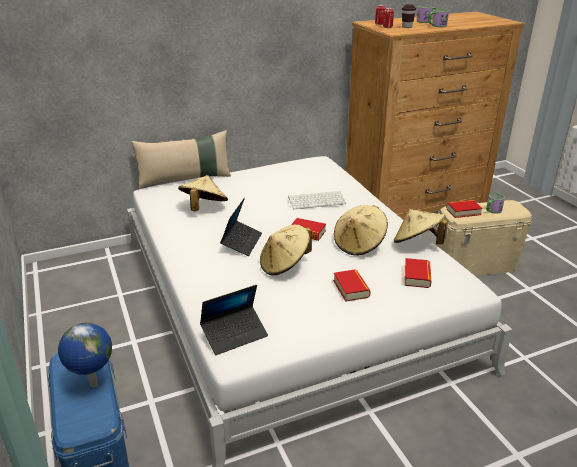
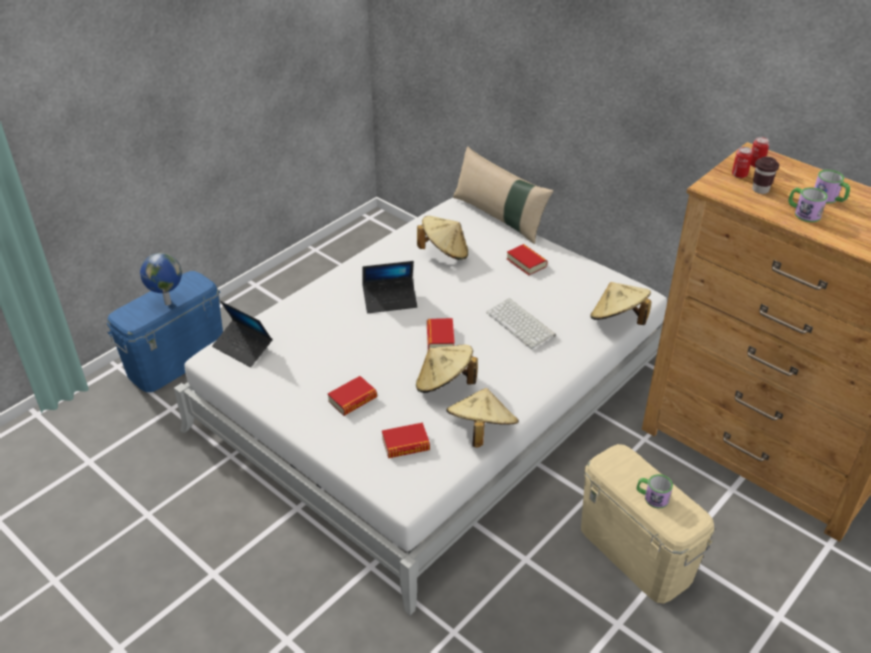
camera: 65 degrees right, 10 degrees up
(284, 265) = (366, 341): beige hat -> beige hat (618, 320)
(463, 211) = (623, 467): book -> book (526, 263)

